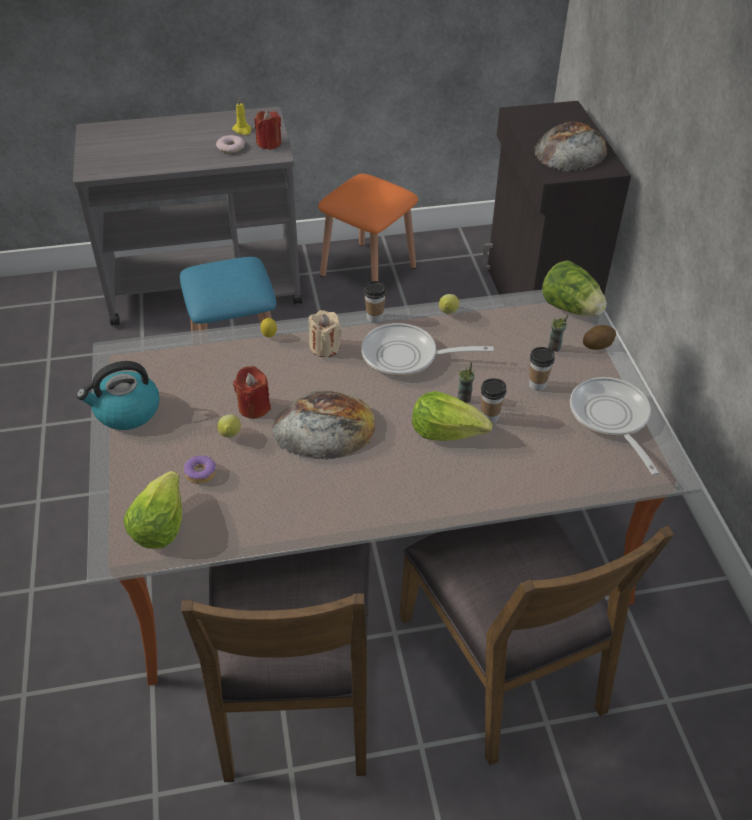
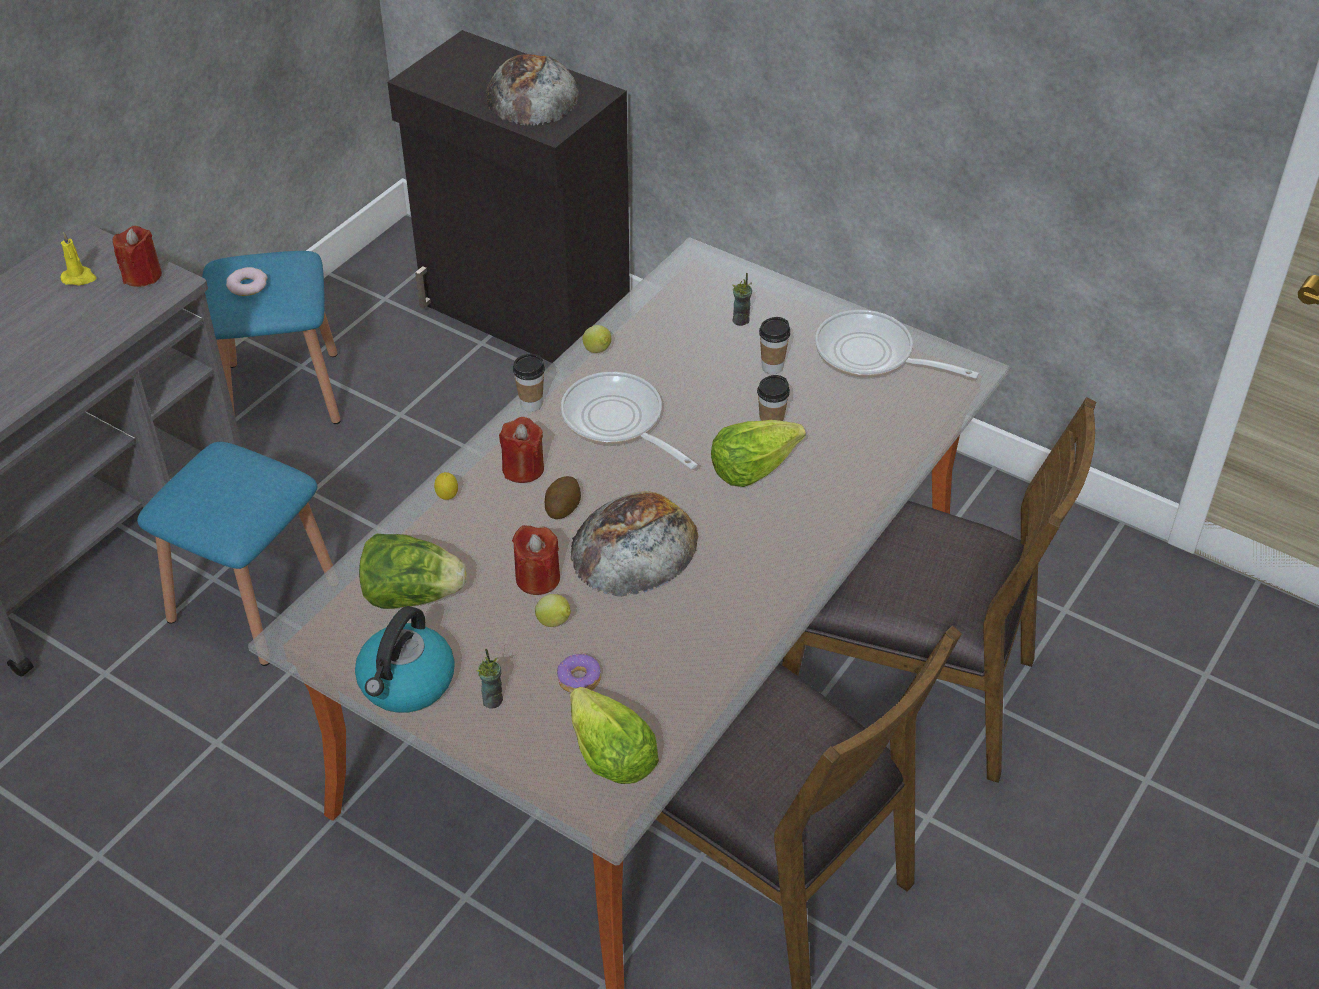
camera: 45 degrees left, 0 degrees up
(231, 147) = (97, 308): donut -> donut (247, 285)
(325, 347) = (523, 469): beige candle -> red candle
(368, 271) = (283, 392): orange stool -> blue stool
(406, 356) = (618, 422): frying pan -> frying pan turned 90 degrees clockwise
(464, 398) = (726, 425): cup -> cup (492, 699)
(571, 308) = (706, 271): lettuce -> lettuce (412, 595)
(597, 345) = (774, 292): potato -> potato (562, 507)

